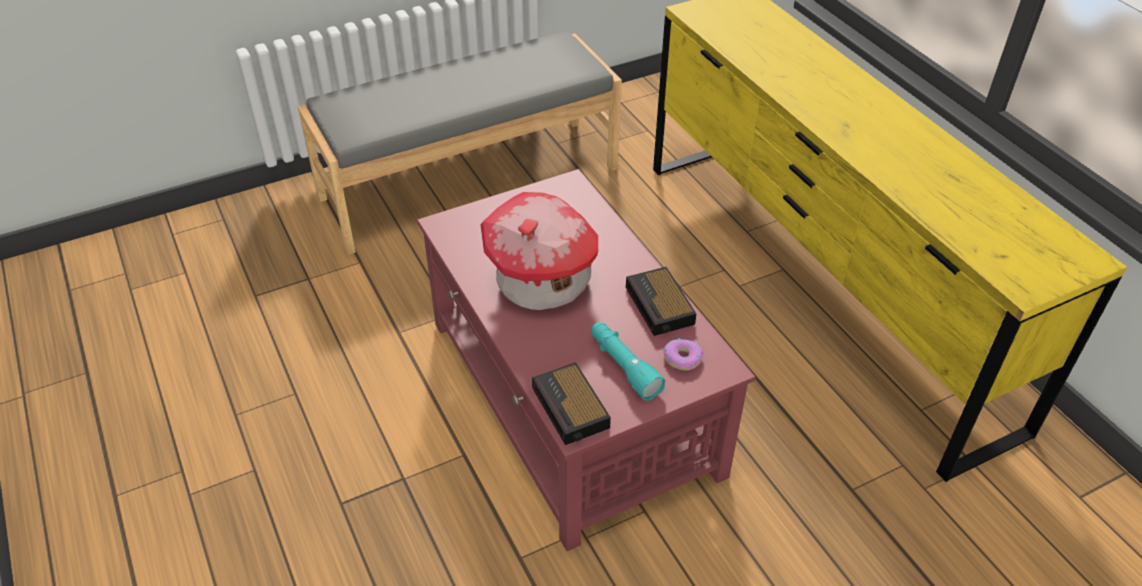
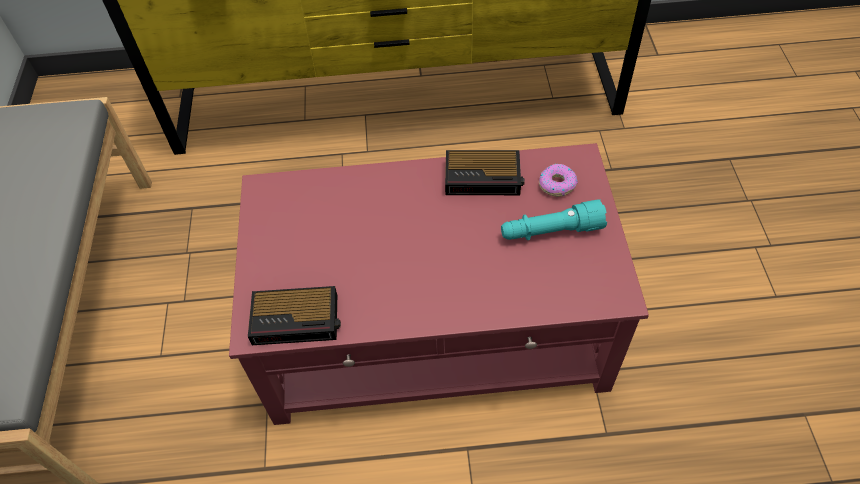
camera: 65 degrees left, 10 degrees up
(542, 282) = (403, 260): toy house -> none
(571, 409) = (591, 290): alarm clock -> alarm clock (297, 319)

